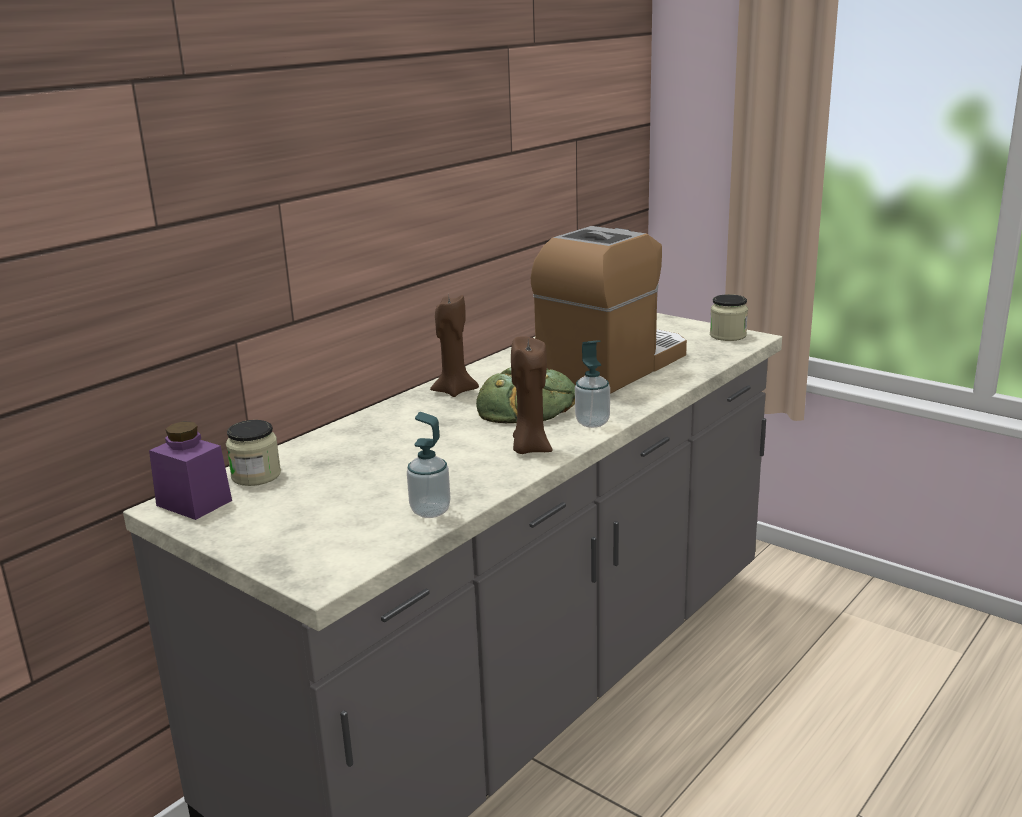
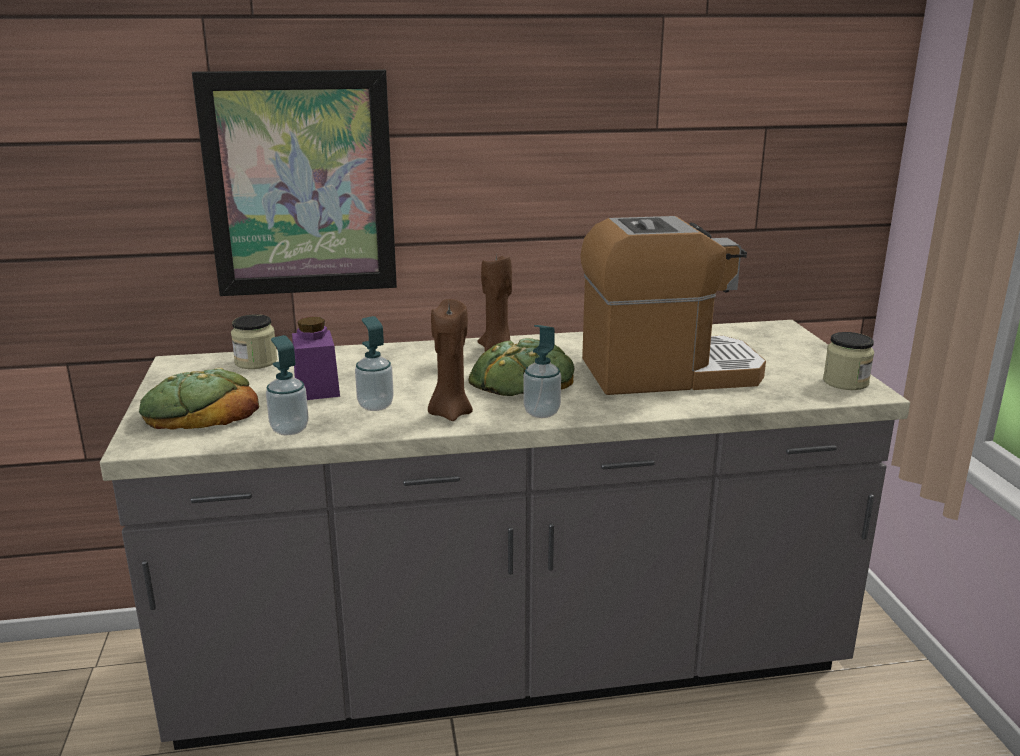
camera: 40 degrees right, 0 degrees up
(194, 503) = (192, 366): purple jar -> purple jar (317, 389)
(247, 264) = (300, 185): none -> picture
(307, 532) = (199, 410): none -> bread
(458, 466) = (375, 405): none -> soap dispenser

